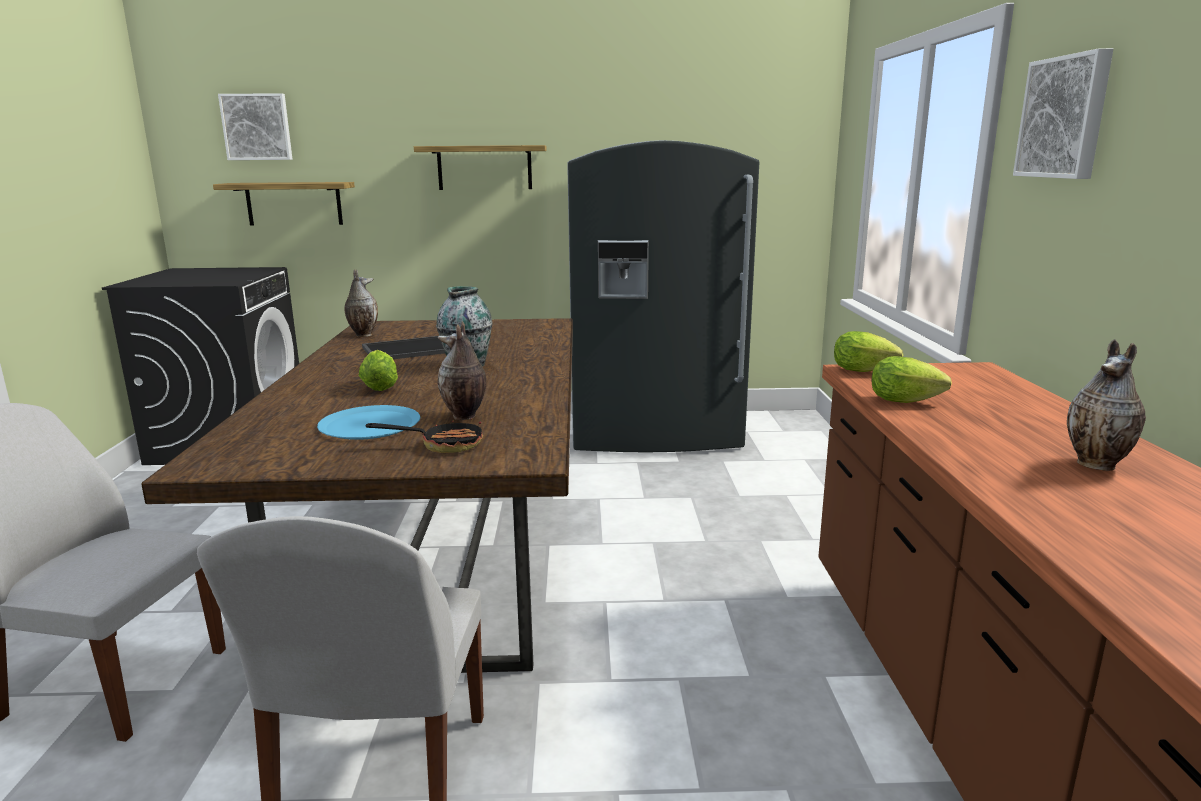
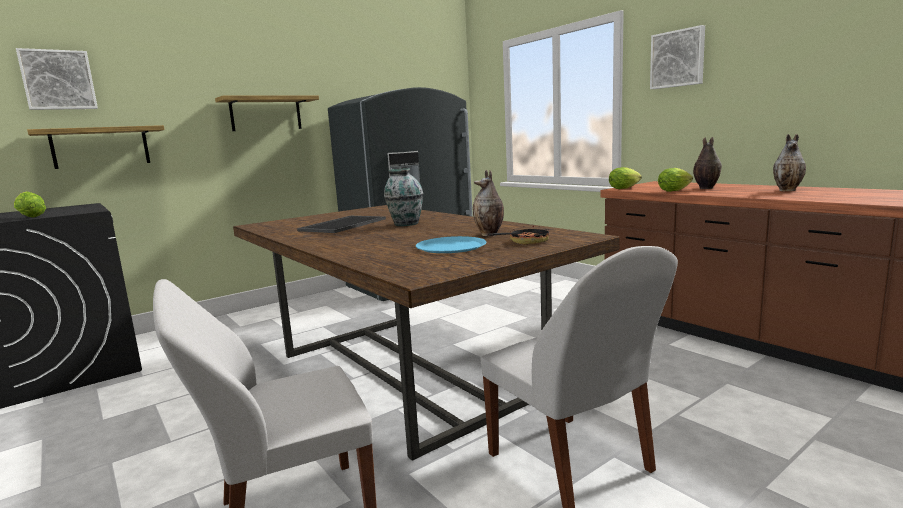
camera: 35 degrees left, 5 degrees down
(363, 334) = (271, 228): vase -> vase (705, 188)
(380, 386) = (387, 237): lettuce -> lettuce (30, 217)

